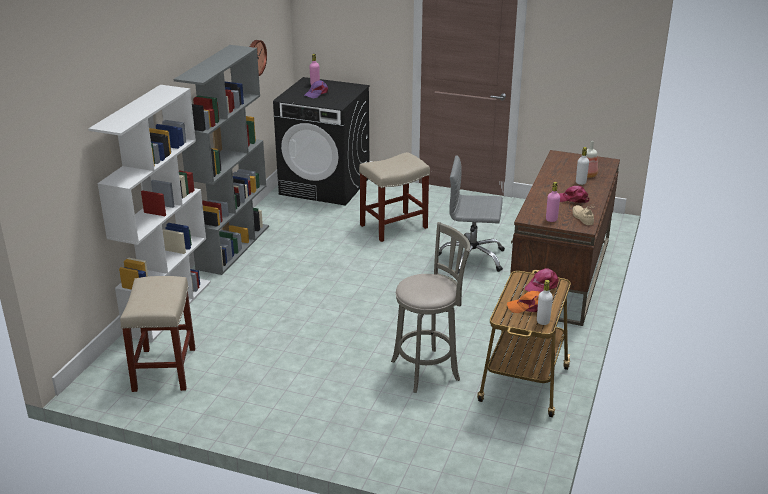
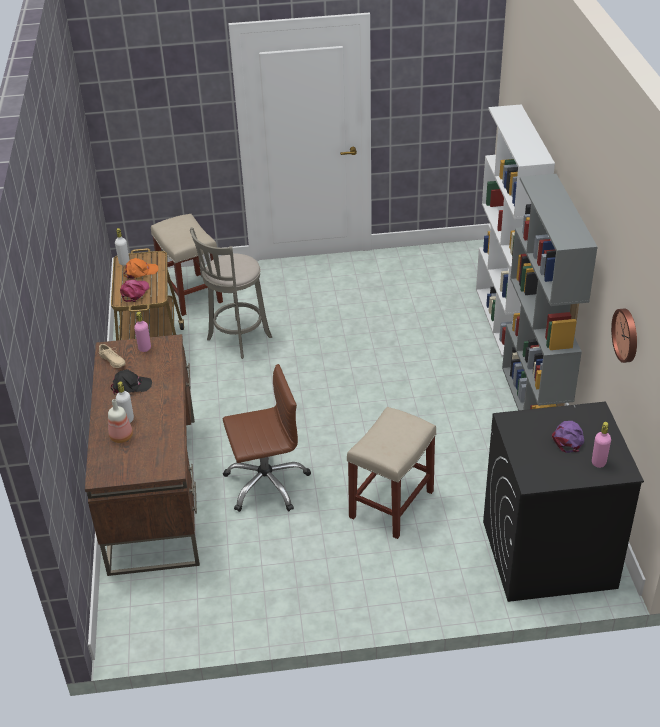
camera: 155 degrees right, 10 degrees up
(164, 368) = (440, 275): beige stool -> beige stool (191, 294)
(472, 258) = (266, 483): grey office chair -> brown office chair
(572, 199) = (130, 386): pink cap -> black cap

